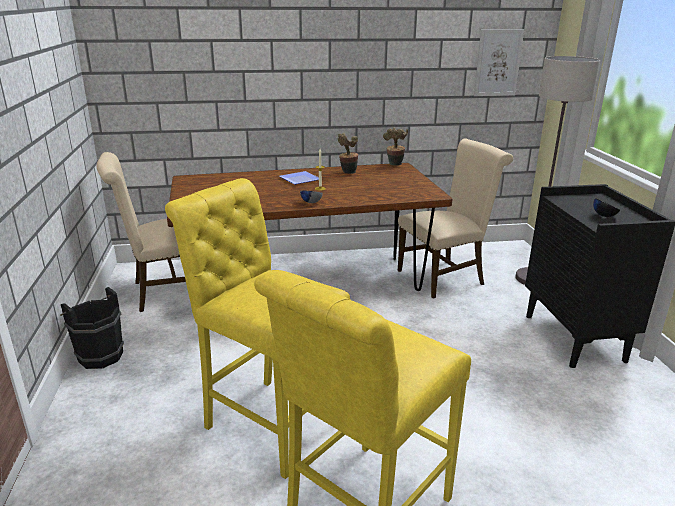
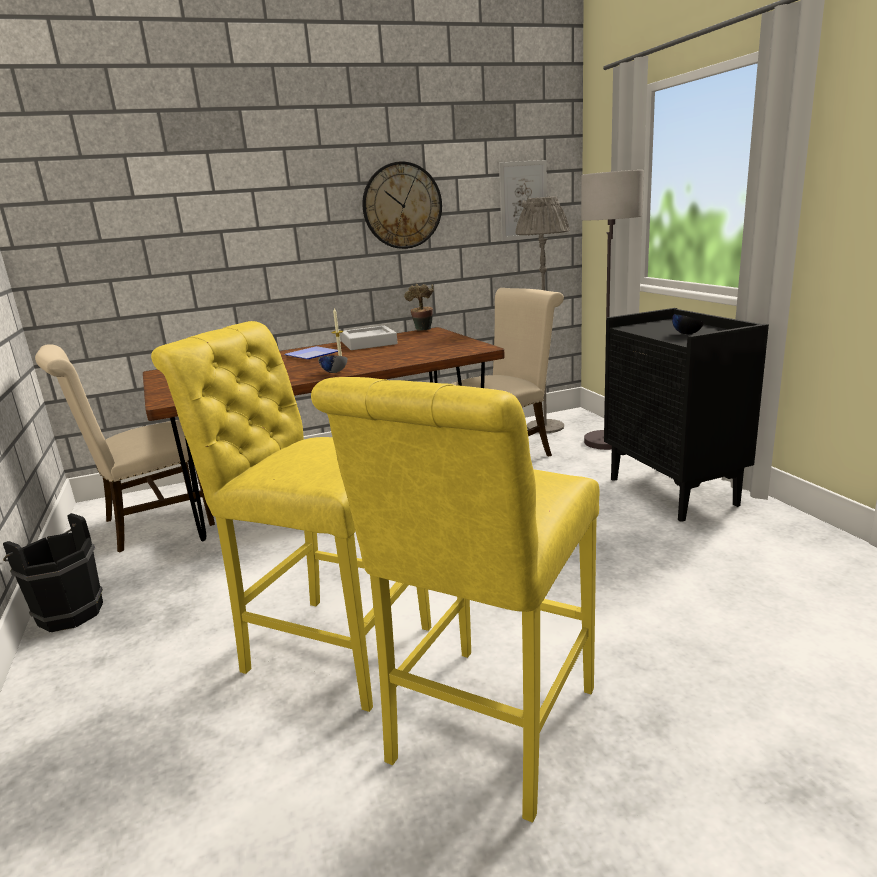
camera: 10 degrees left, 5 degrees down
(347, 173) = (369, 343): potted plant -> grey tray
(391, 60) = (402, 206): none -> wall clock
(487, 255) = (545, 427): none -> grey floor lamp

